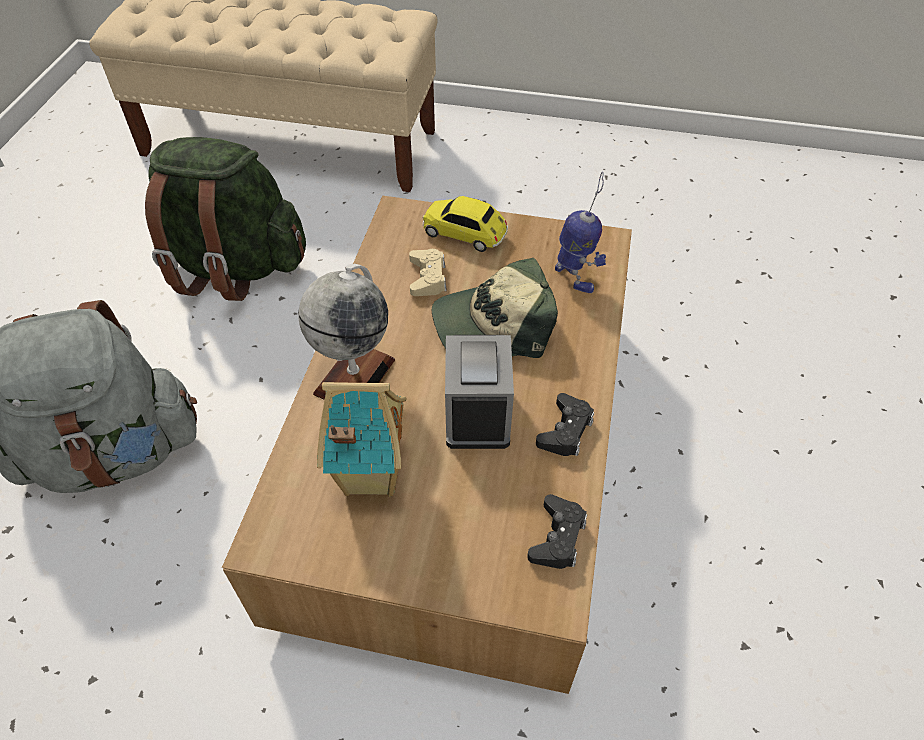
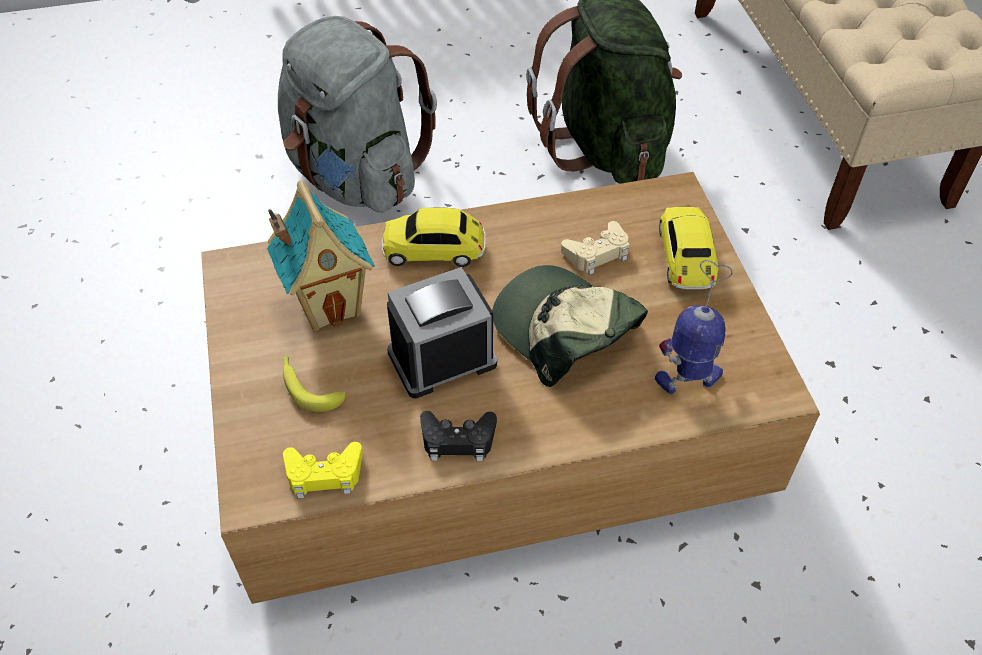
camera: 65 degrees right, 0 degrees up
(354, 376) = (434, 250): globe -> toy car
(455, 521) = (308, 386): none -> banana
(557, 537) = (324, 474): black game controller -> yellow game controller
(575, 277) = (689, 379): toy robot -> toy robot turned 135 degrees counterclockwise

